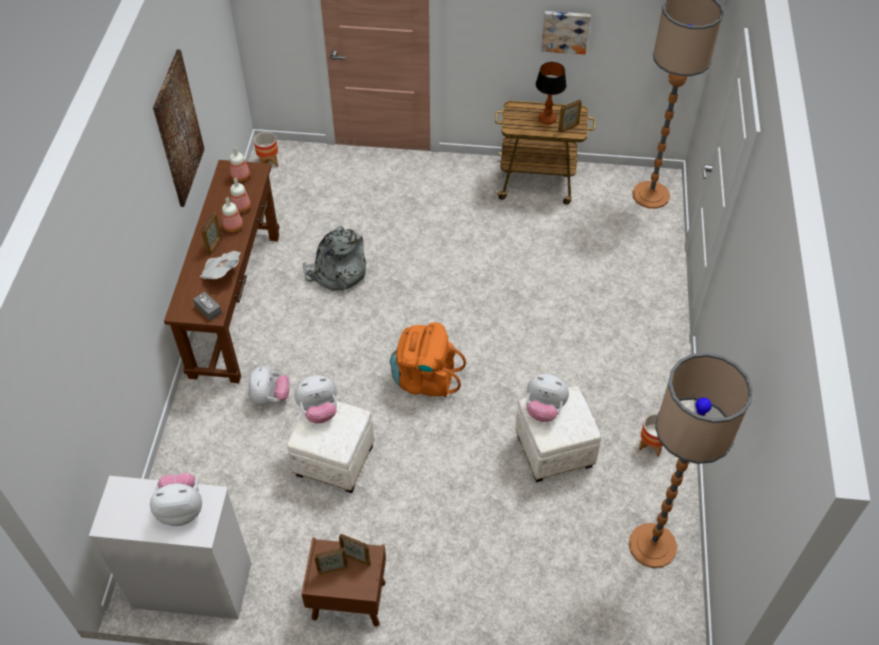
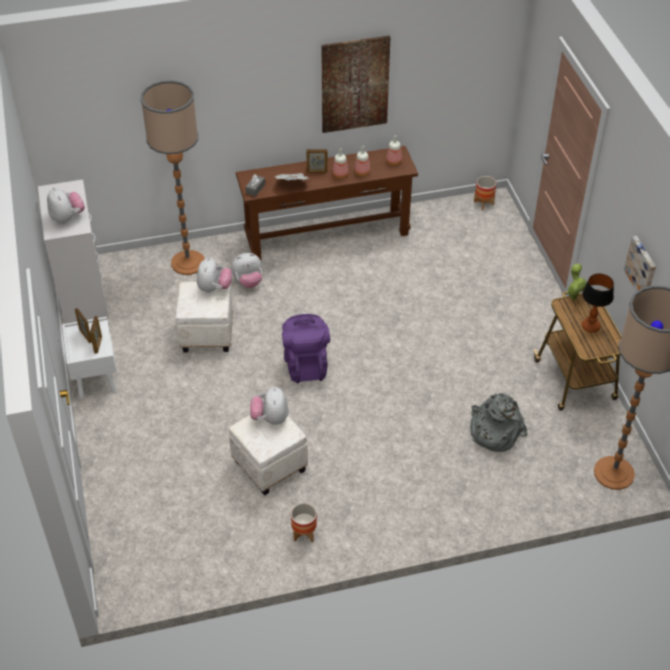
camera: 70 degrees right, 5 degrees down
(319, 410) = (214, 288): plush toy -> plush toy turned 135 degrees counterclockwise
(337, 272) = (388, 280): grey backpack -> grey backpack (494, 431)
(348, 600) = (95, 377): brown nightstand -> white nightstand
(425, 379) = (306, 364): orange backpack -> purple backpack
(505, 116) = (573, 297): none -> potted plant
(568, 128) = (588, 344): picture frame -> none
(652, 545) = (202, 554): floor lamp -> floor lamp (188, 263)

